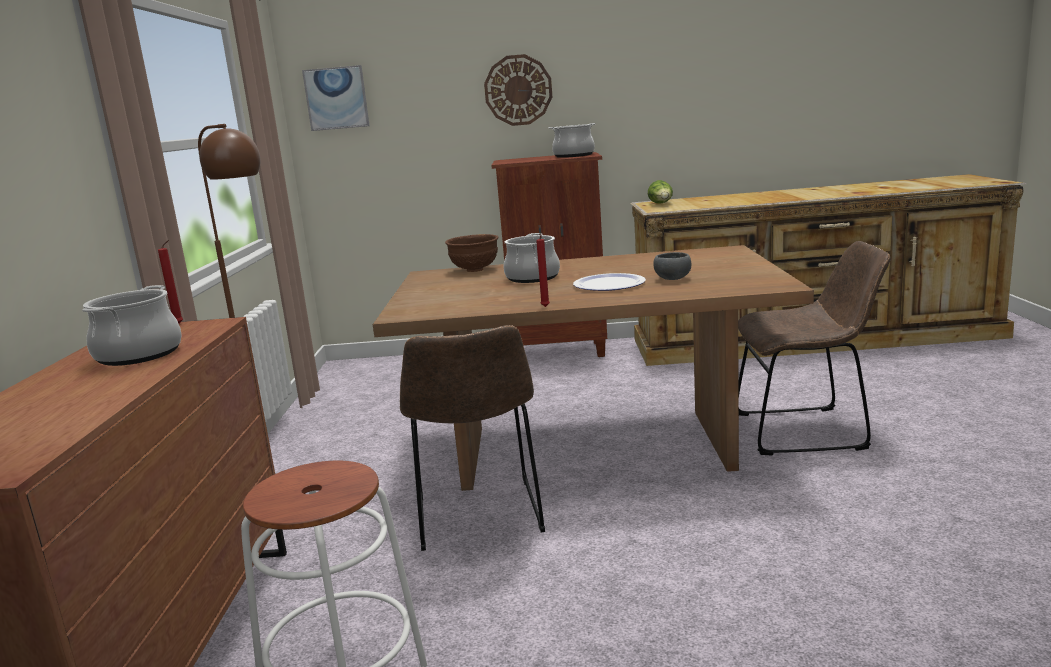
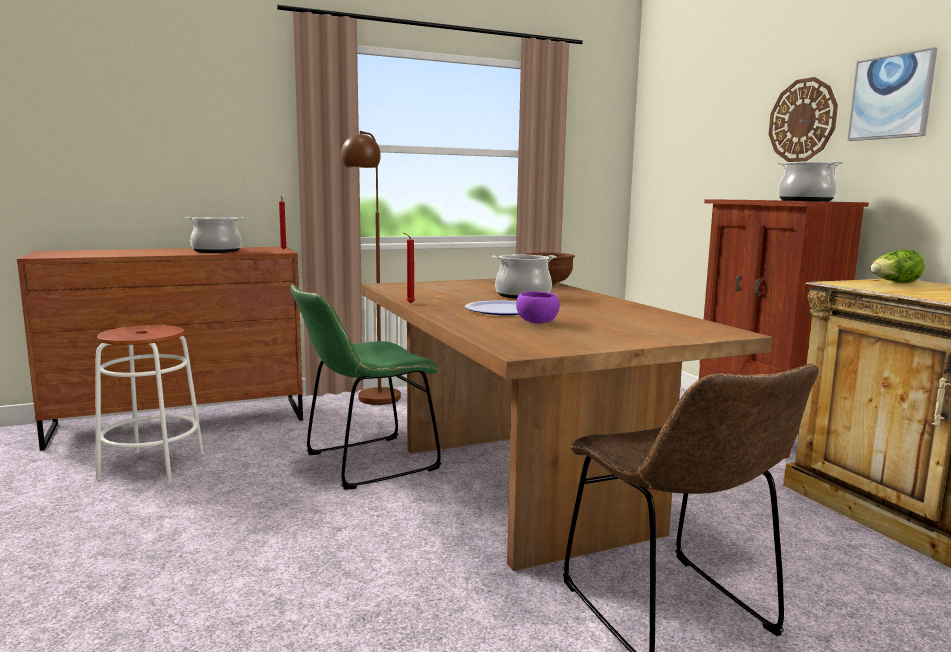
camera: 65 degrees right, 5 degrees down
(336, 98) = (663, 128): picture -> picture (891, 97)
(479, 517) = (365, 463): brown chair -> green chair
(673, 279) = (536, 322): grey bowl -> purple bowl

